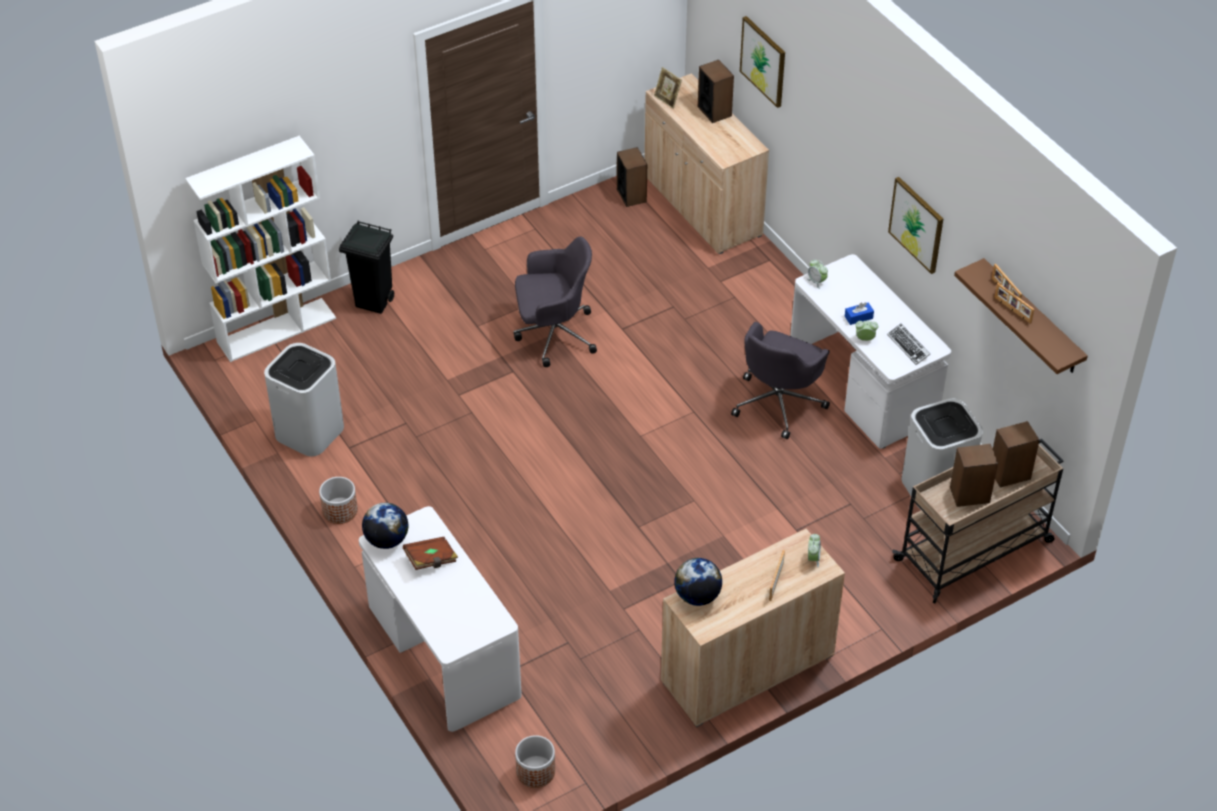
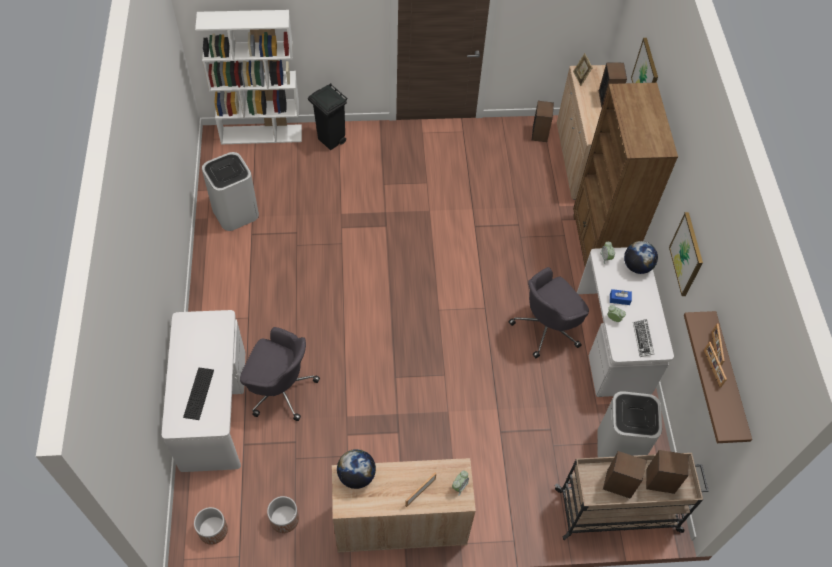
camera: 25 degrees right, 10 degrees up
(339, 511) = (217, 276): planter -> planter (284, 519)
(386, 540) = (189, 323): globe -> globe (637, 266)
(431, 560) = (207, 352): brown book -> none
(453, 604) = (198, 393): none -> keyboard
(553, 334) = (428, 210): grey office chair -> grey office chair (280, 388)
(782, 294) = (598, 247): none -> brown bookcase

